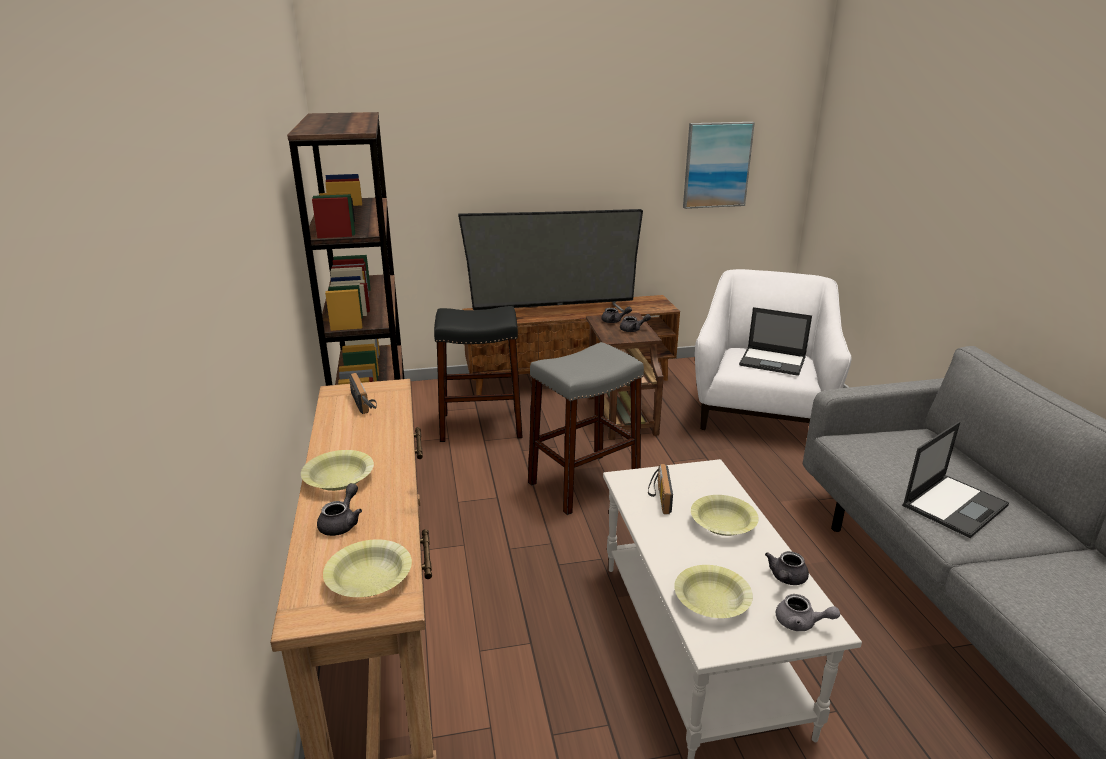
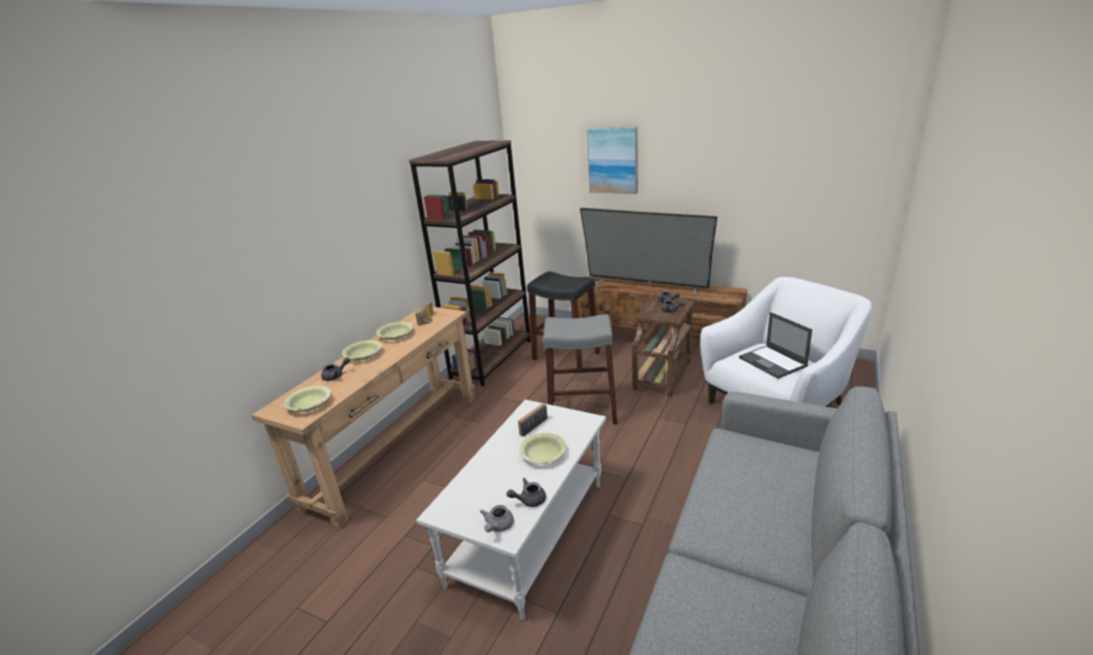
camera: 40 degrees right, 0 degrees up
(712, 601) = (471, 492): yellow bowl -> yellow bowl (396, 335)
(716, 165) = (801, 183): picture -> picture (613, 160)
(801, 623) = (498, 526): grey teapot -> grey teapot turned 45 degrees clockwise
(955, 505) = (738, 514): laptop -> none

